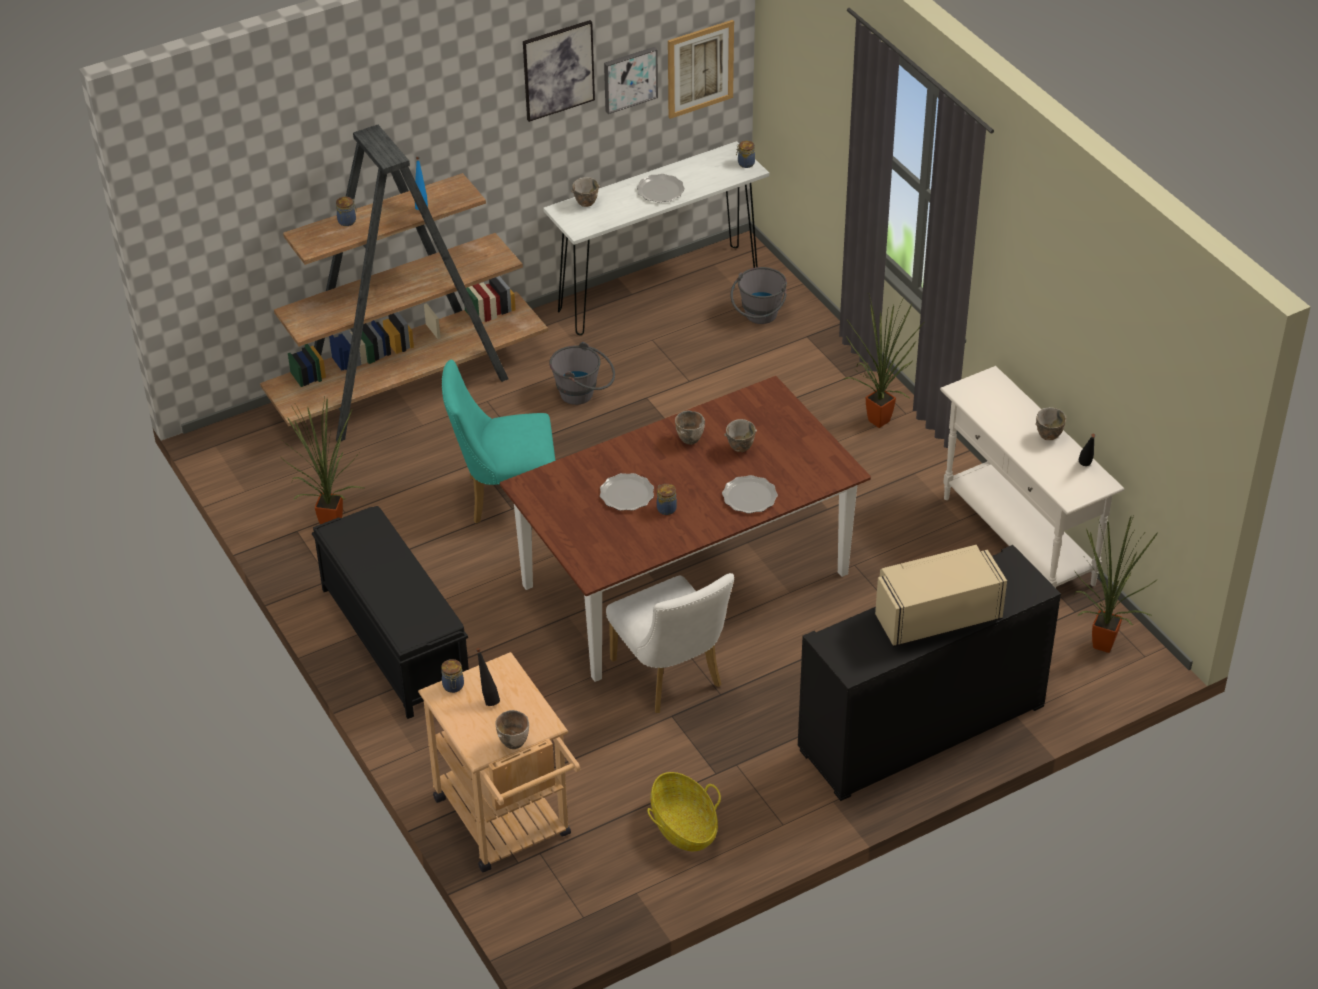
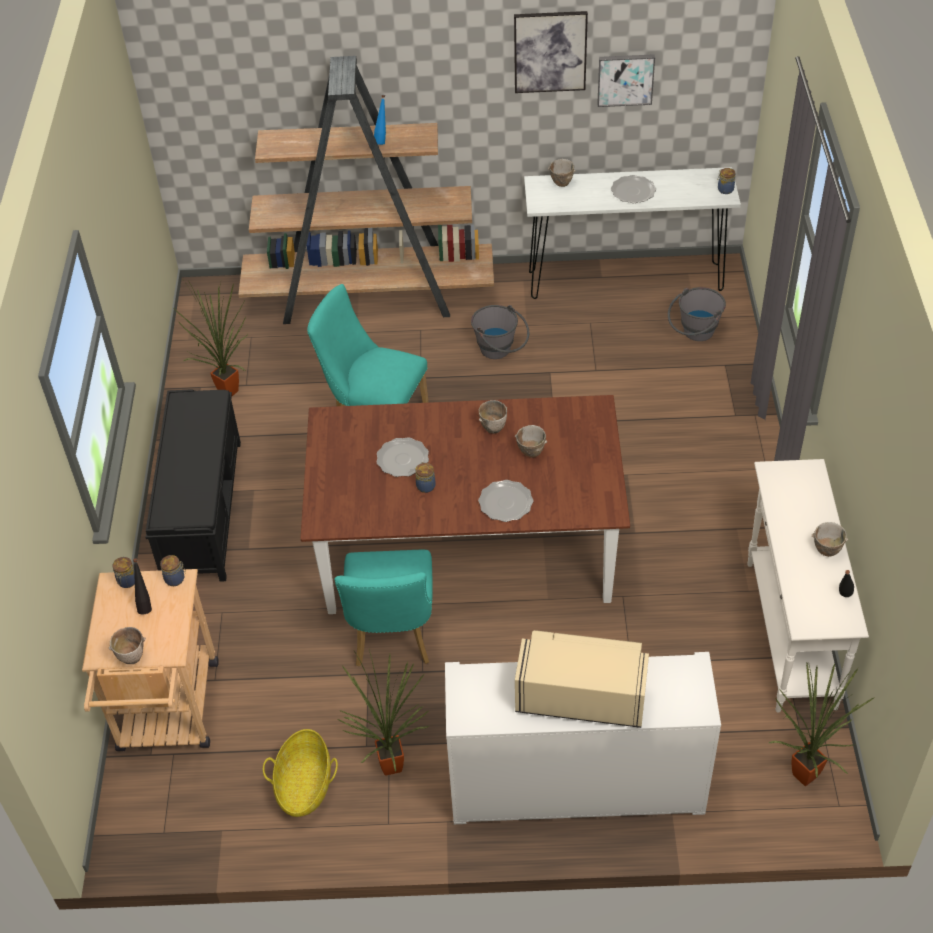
camera: 30 degrees right, 5 degrees up
(347, 221) = (314, 136): jar -> jar (175, 579)
(671, 678) = (392, 638): white chair -> turquoise chair
(700, 68) = (702, 88): picture -> none
(876, 419) = (736, 464): potted plant -> potted plant (391, 762)
(921, 727) = (576, 783): black cabinet -> white cabinet

